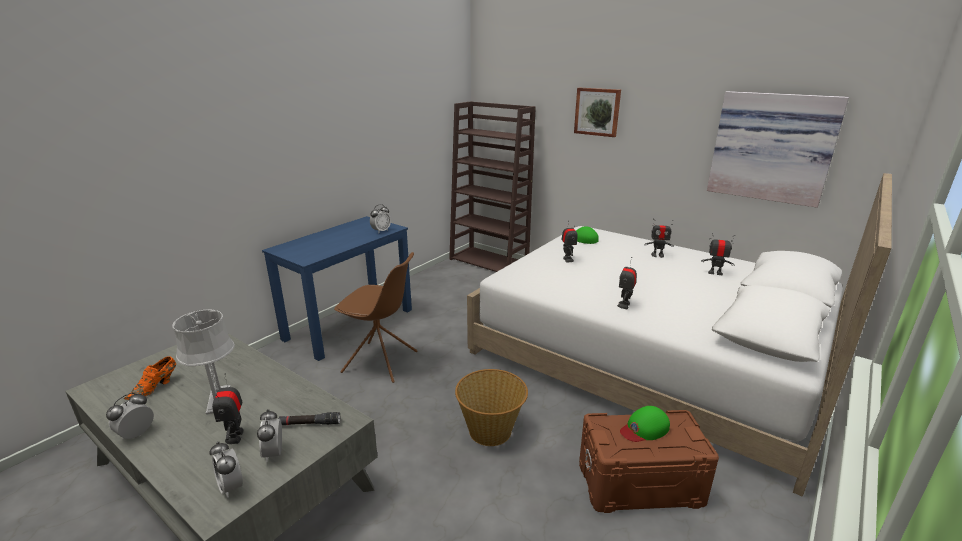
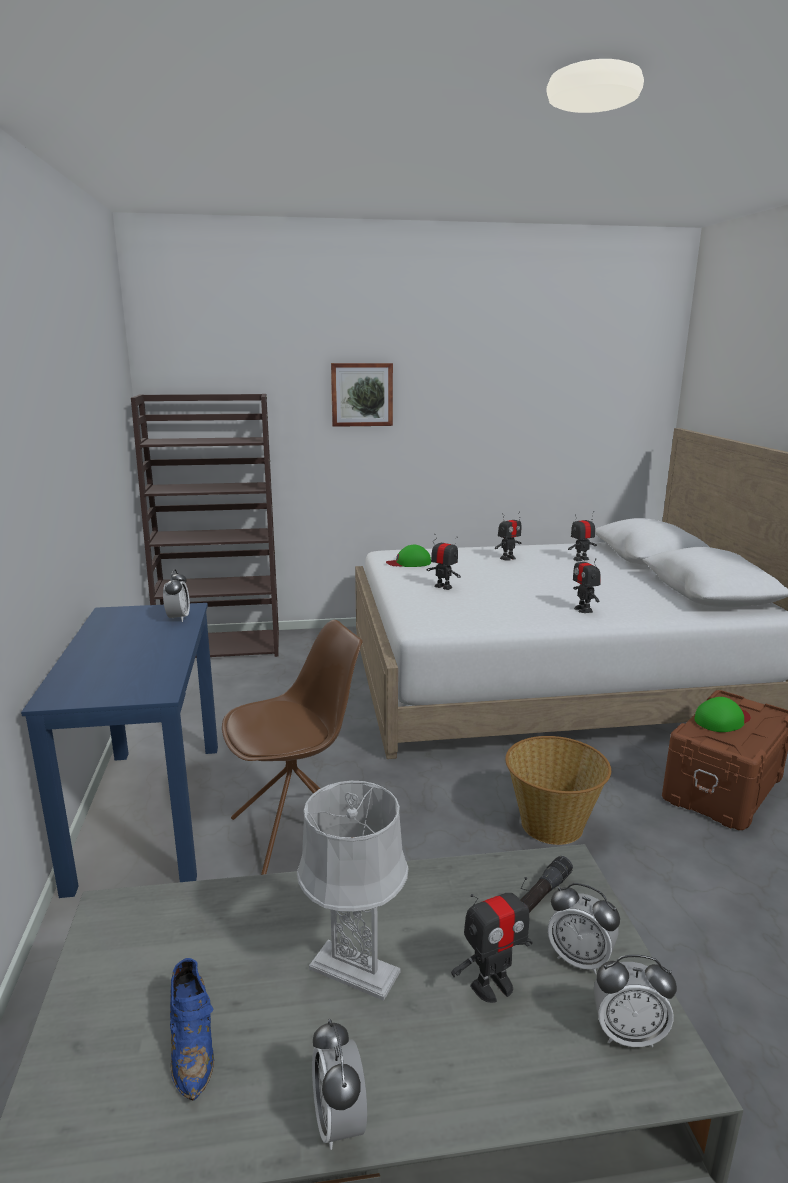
camera: 45 degrees left, 5 degrees down
(156, 387) = (193, 1044): orange shoe -> blue shoe
(235, 436) = (492, 986): toy robot -> toy robot turned 60 degrees counterclockwise
(644, 428) = (722, 720): green cap -> green cap turned 135 degrees counterclockwise
(772, 147) = (569, 417): picture -> none

